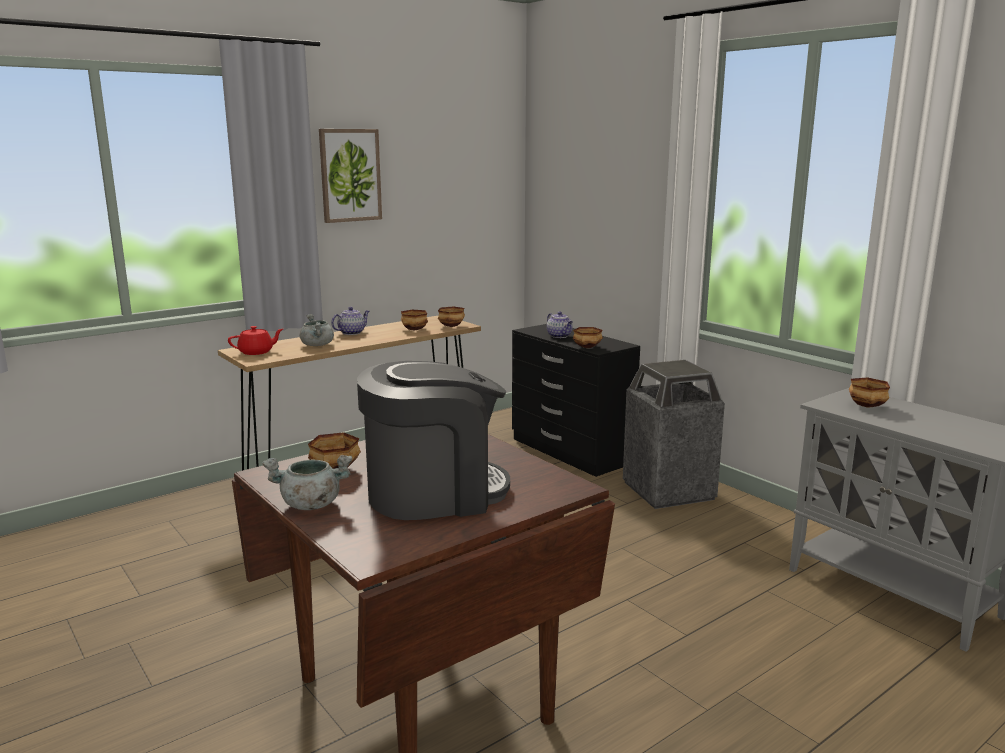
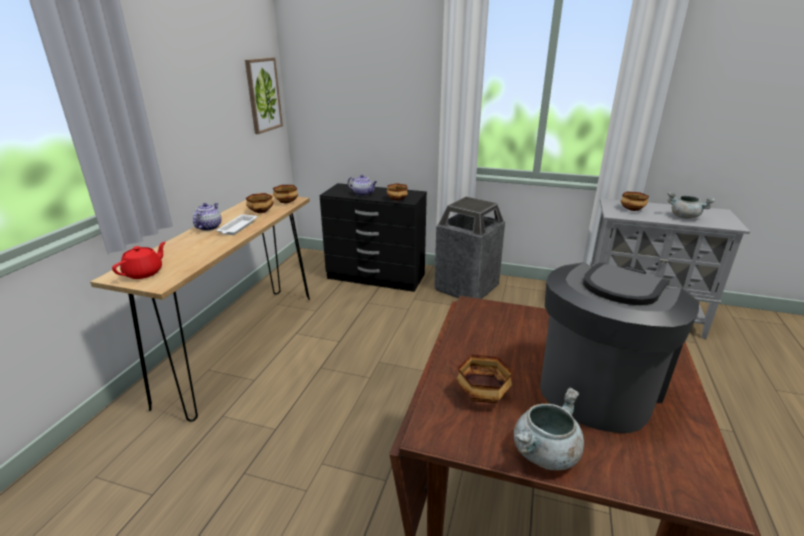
camera: 35 degrees left, 10 degrees up
(317, 345) = (198, 249): grey cooking pot -> grey cooking pot (684, 217)
(350, 175) = (160, 68): picture -> picture (263, 95)
(373, 337) = (237, 227): none -> white tray

